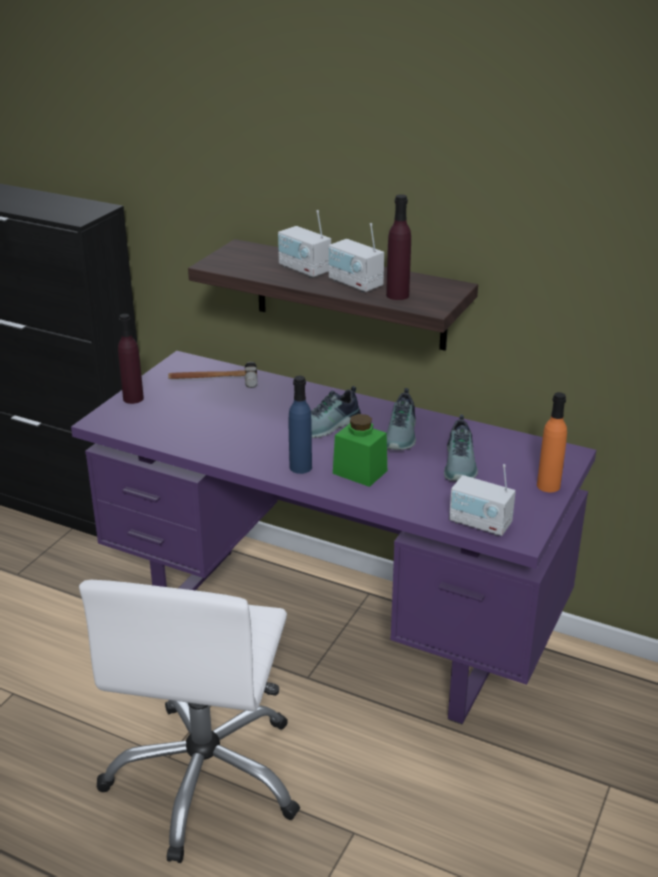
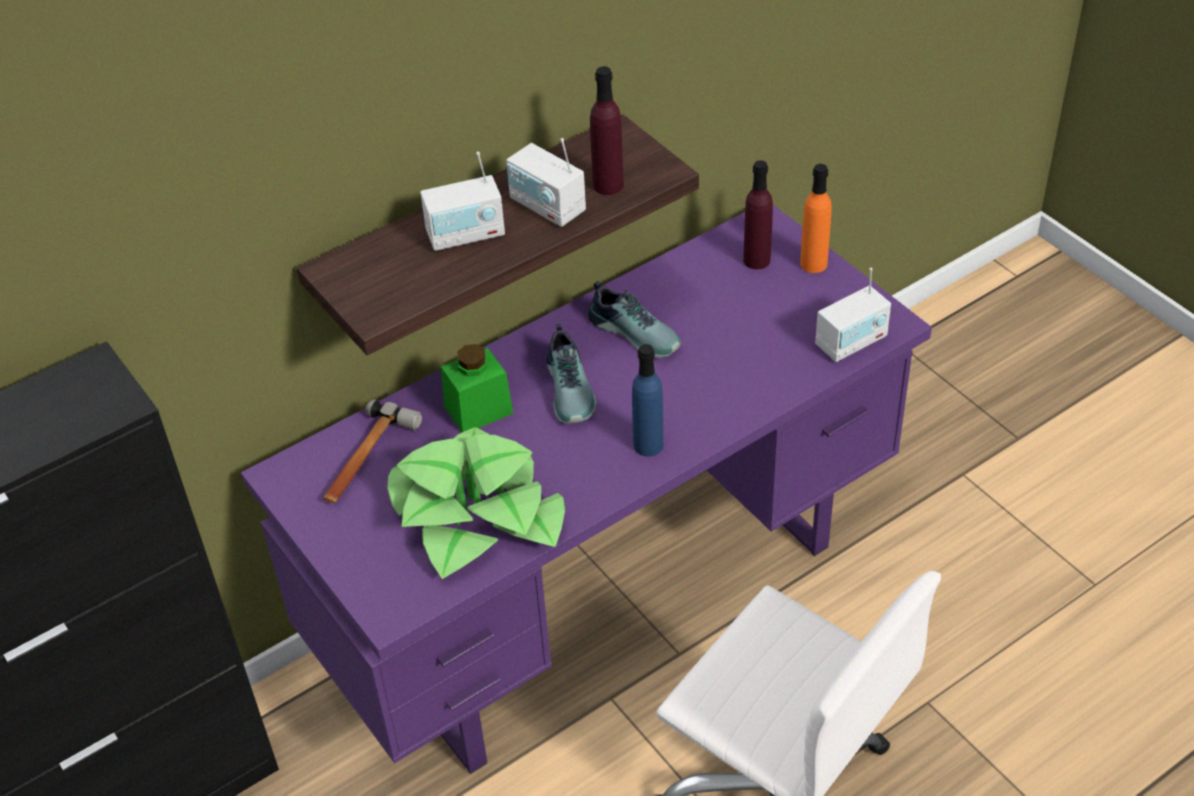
camera: 60 degrees left, 15 degrees up
(133, 398) = (351, 559): purple bottle -> purple bottle (756, 260)
(194, 426) = (477, 515): none -> potted plant
(355, 284) = (547, 207): radio -> radio turned 60 degrees clockwise
(360, 472) = (692, 397): green jar -> green jar (478, 410)
(461, 464) = (730, 309): shoe -> none

